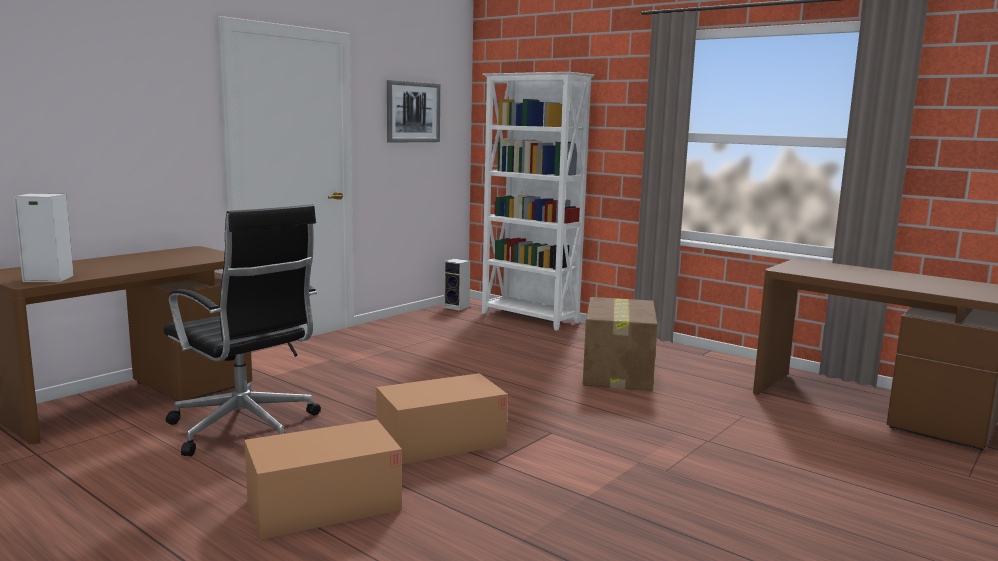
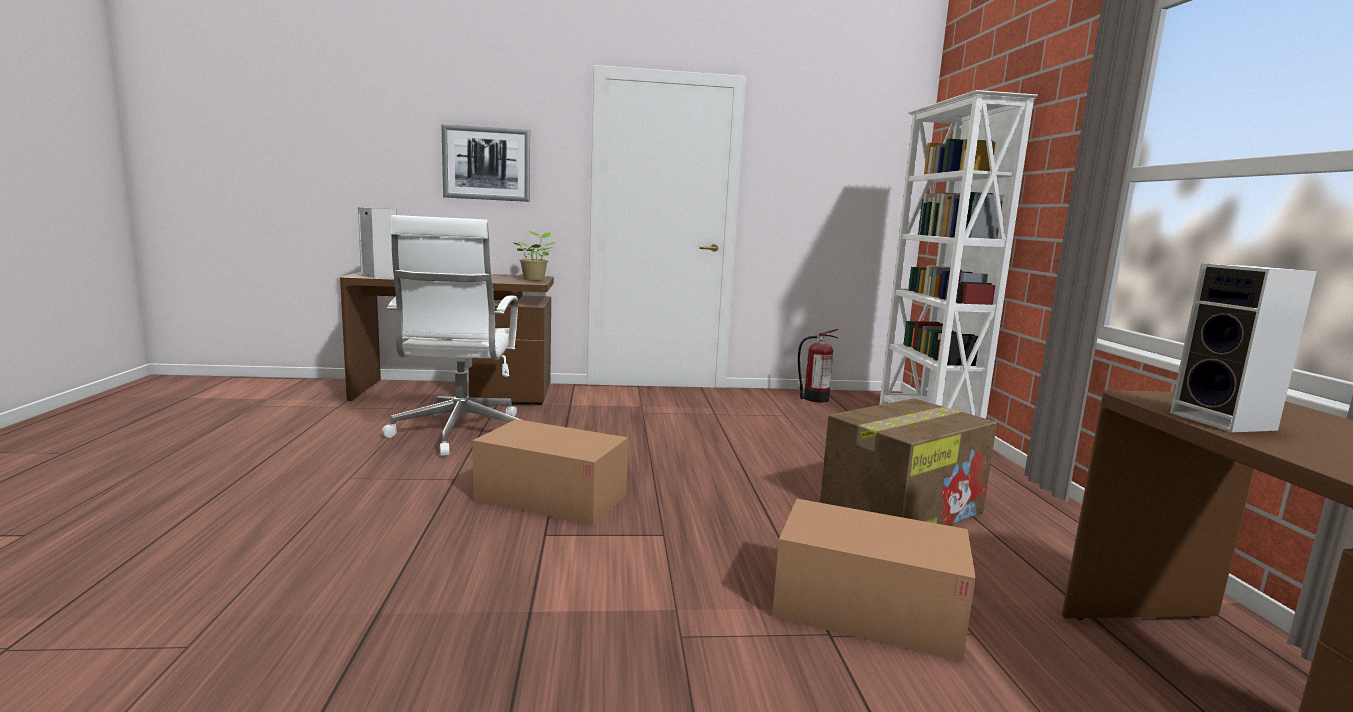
camera: 45 degrees right, 0 degrees up
(208, 252) = (534, 279): none -> potted plant
(246, 429) = (460, 433): black office chair -> white office chair
(324, 504) = (356, 504): cardboard box -> cardboard box (867, 609)
(413, 112) = (830, 164): picture -> picture (486, 163)
(431, 318) = (814, 398): none -> fire extinguisher
(457, 307) = (865, 396): speaker -> speaker (1226, 422)

